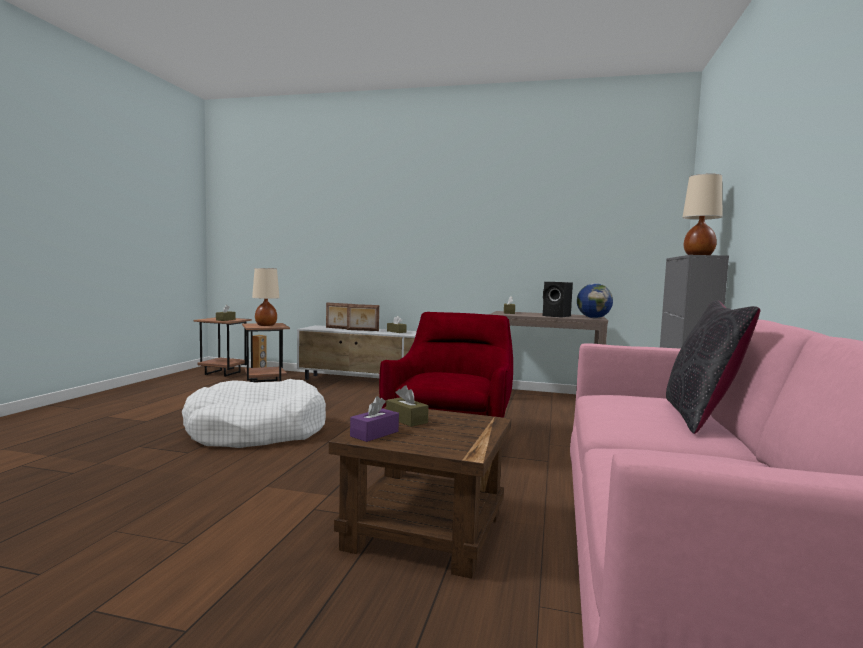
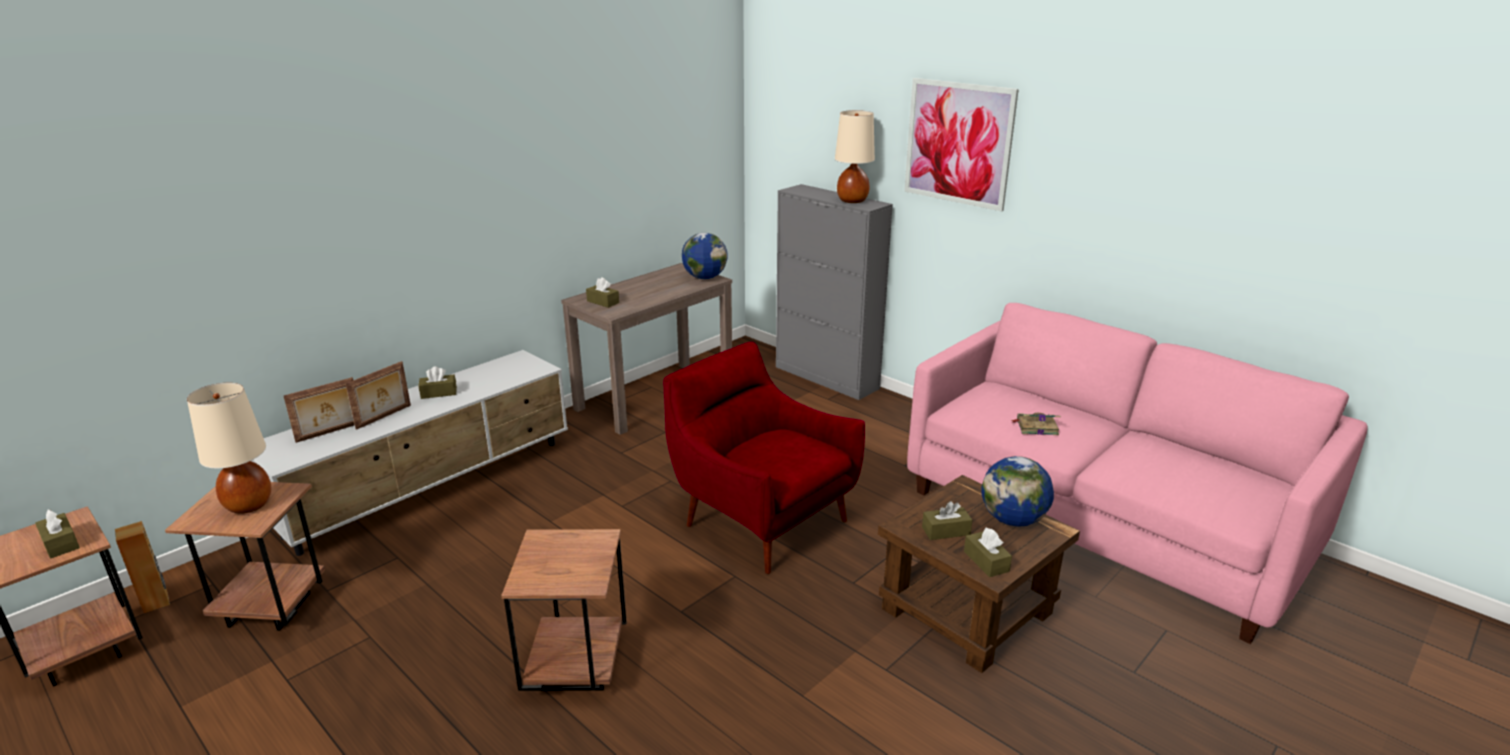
camera: 60 degrees left, 20 degrees up
(256, 431) = (575, 670): white dog bed -> brown side table
(374, 434) = (986, 561): purple tissue box -> brown tissue box
(459, 437) = (1013, 520): none -> globe
(557, 316) = (670, 289): black speaker -> none
(628, 413) = (1036, 427): none -> book
(701, 417) = (1052, 404): black pillow -> none
(764, 177) = (958, 143): none -> picture

